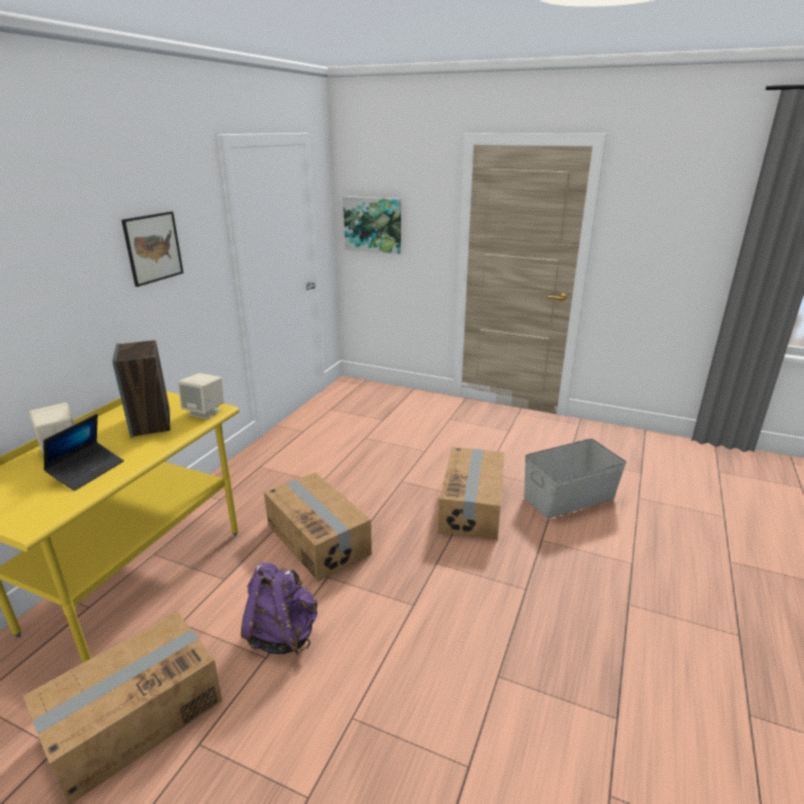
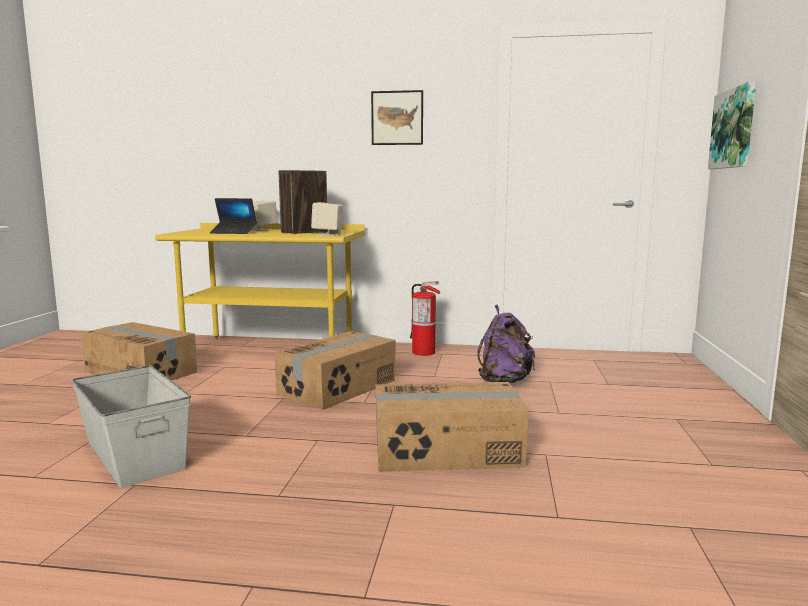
camera: 75 degrees right, 15 degrees down
(247, 475) = (424, 352): none -> fire extinguisher
(282, 634) = (210, 394): purple backpack -> purple backpack (504, 381)
(570, 498) = (537, 529): grey storage box -> grey storage box (134, 455)

